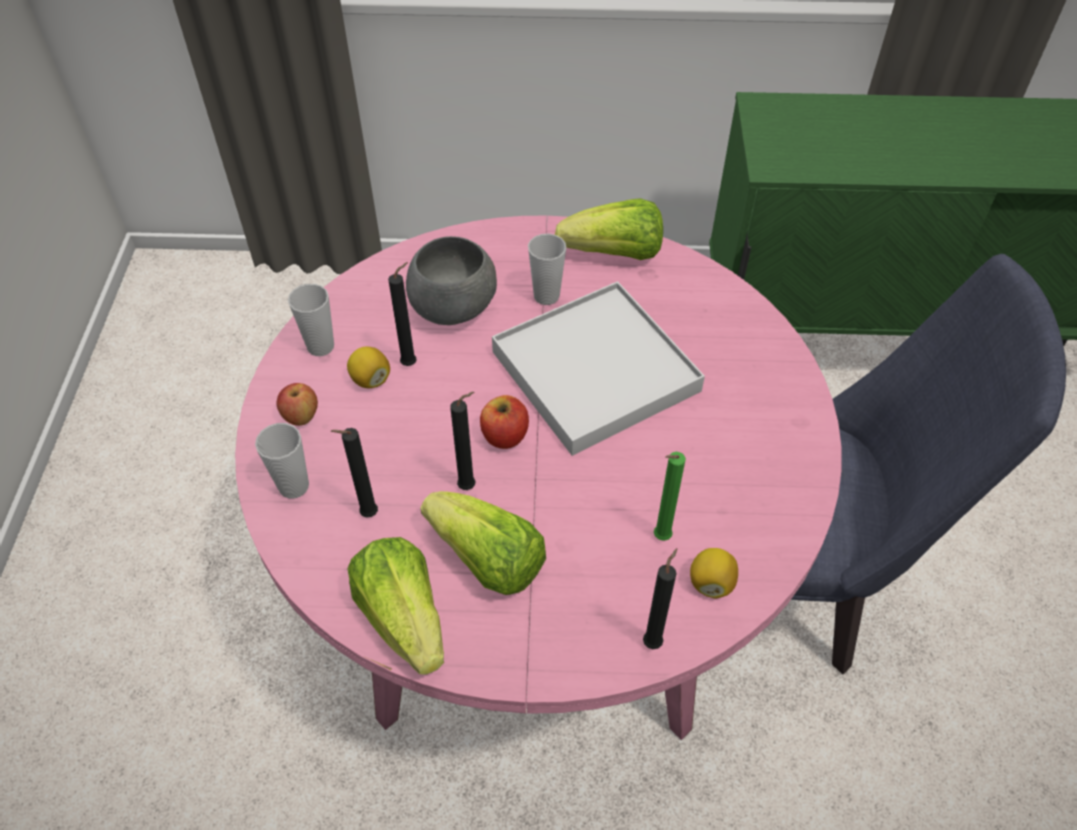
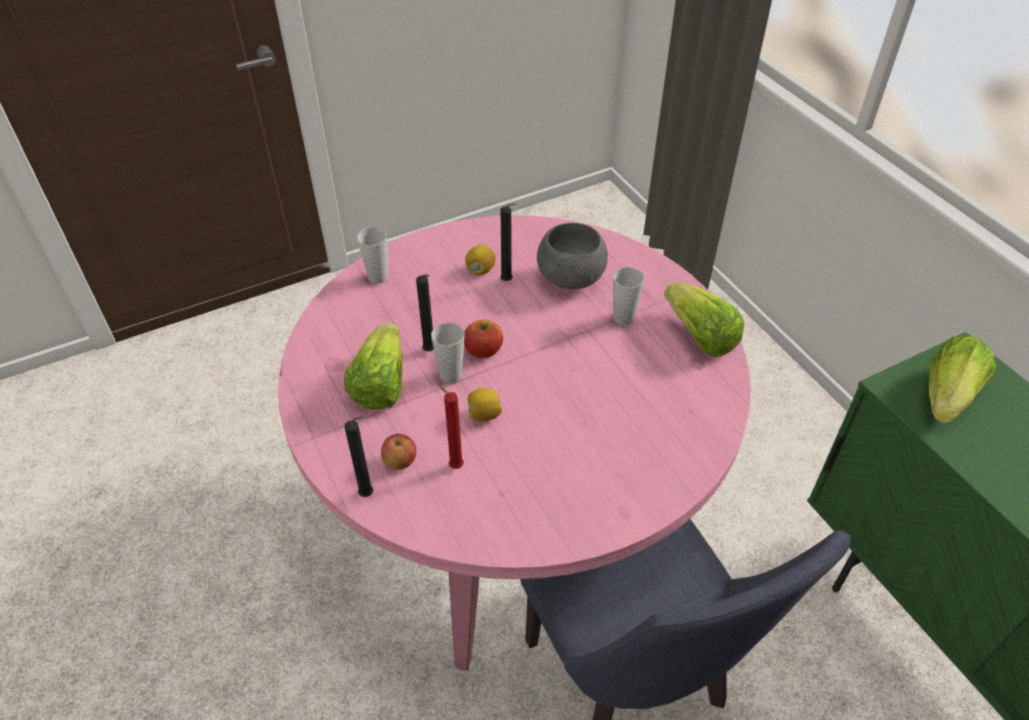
camera: 60 degrees right, 5 degrees down
(301, 416) = (430, 255): apple -> apple (400, 462)
(320, 346) = (489, 237): cup -> cup (451, 374)
(366, 515) = (378, 316): black candle -> none
(403, 617) = (317, 364): lettuce -> lettuce (948, 396)
(595, 371) = (576, 372): white tray -> none
(659, 538) = (454, 465): green candle -> red candle
(711, 583) = (434, 509): lemon -> lemon (484, 415)

